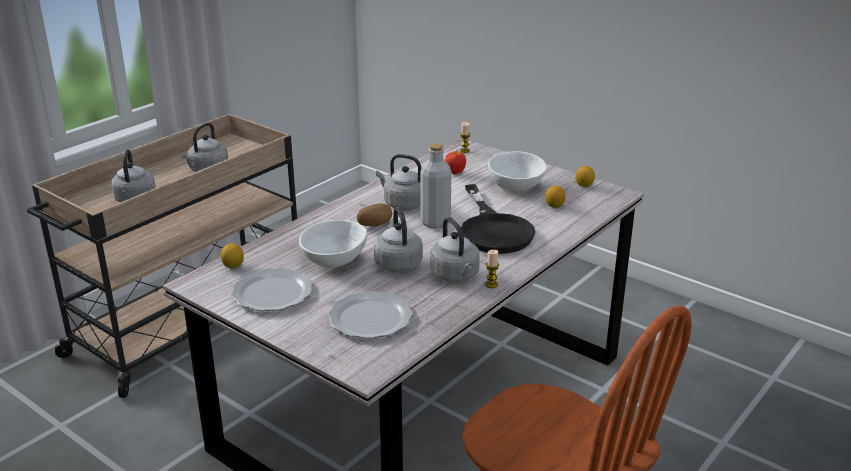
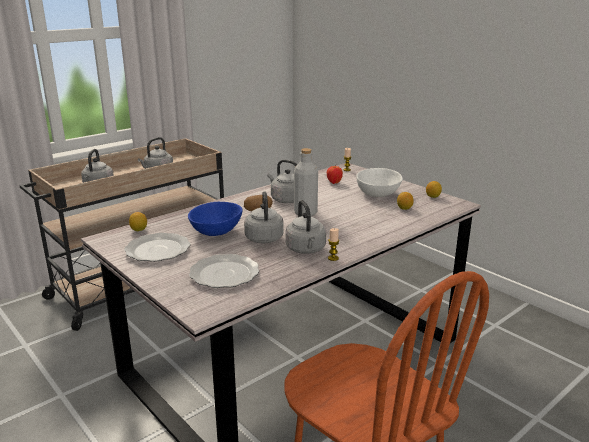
camera: 10 degrees right, 5 degrees down
(334, 259) = (216, 231): white bowl -> blue bowl
(493, 230) = (349, 221): black frying pan -> none

